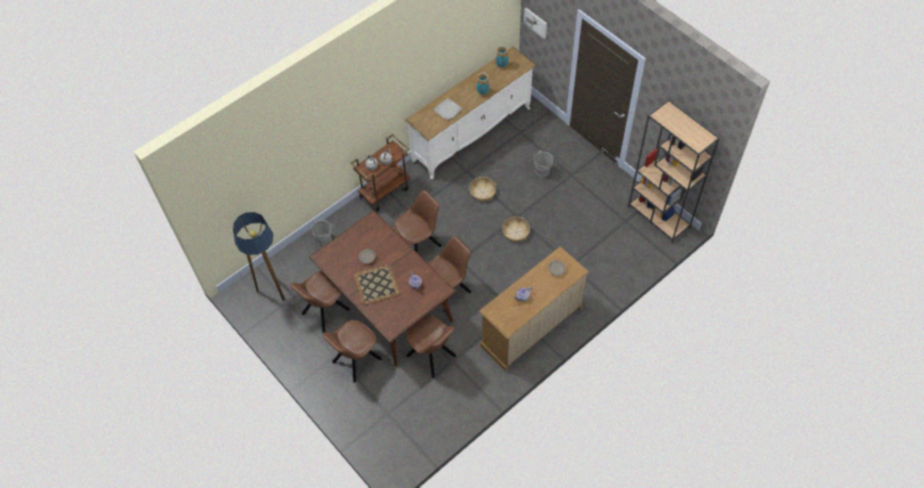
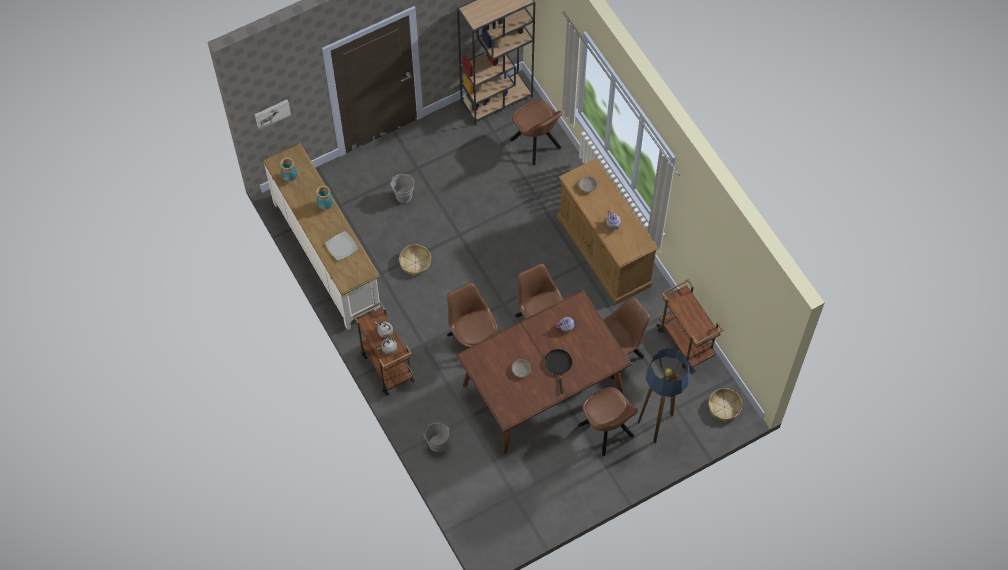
camera: 80 degrees left, 5 degrees up
(274, 291) = (496, 508): floor lamp -> floor lamp (657, 424)
(325, 311) = (537, 455): brown chair -> brown chair (536, 144)
(377, 285) = (558, 365): tray -> black frying pan
(453, 410) = (685, 344): none -> brown cart
(515, 232) = (479, 240): basket -> basket (724, 407)

